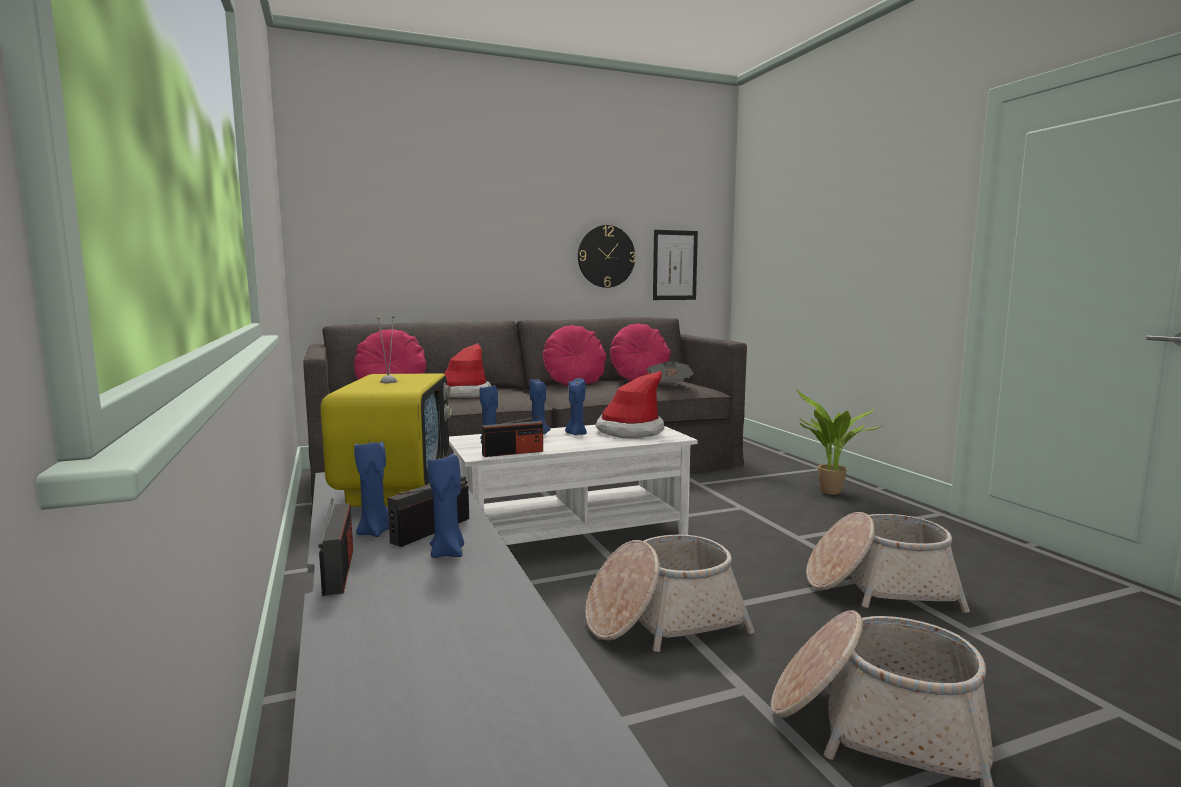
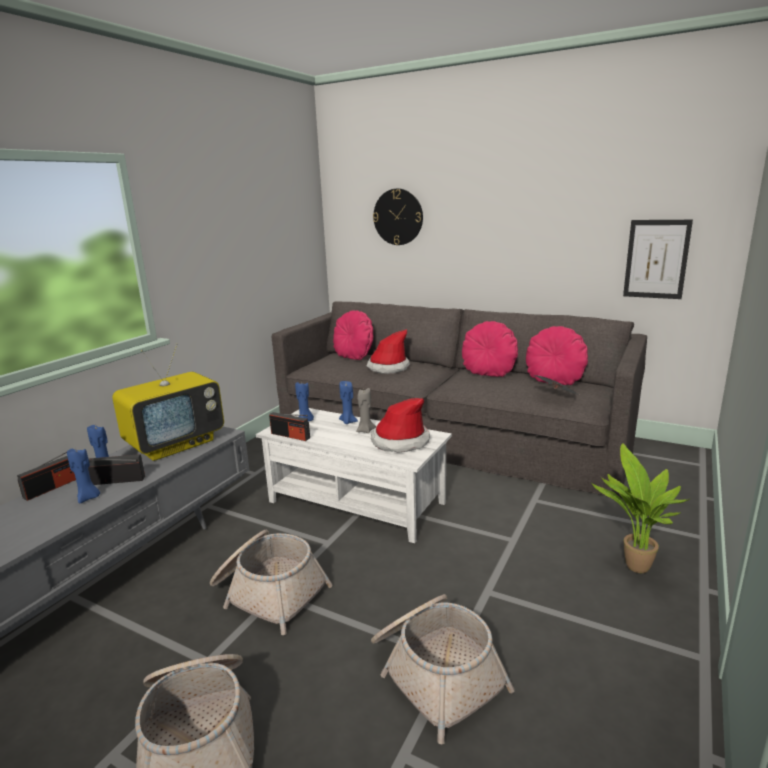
camera: 50 degrees right, 10 degrees up
(576, 434) = (365, 430): blue candle -> grey candle
(606, 256) = (570, 249): wall clock -> wall clock (398, 217)

